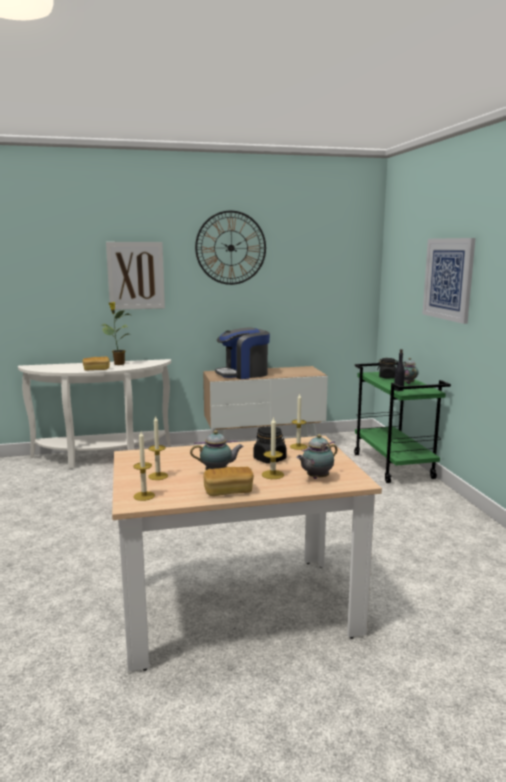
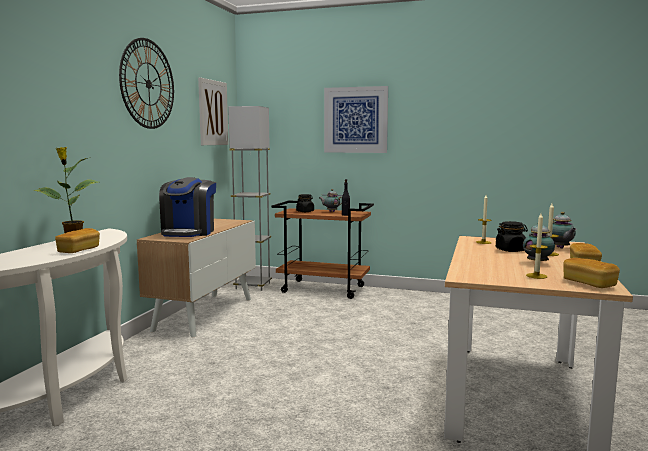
camera: 60 degrees left, 5 degrees down
(136, 275) = (62, 111): picture -> picture (213, 113)
(144, 496) = (589, 283): candle -> bread
(351, 441) = (253, 286): none -> grey floor lamp
(394, 466) = (324, 289): green cart -> brown cart

